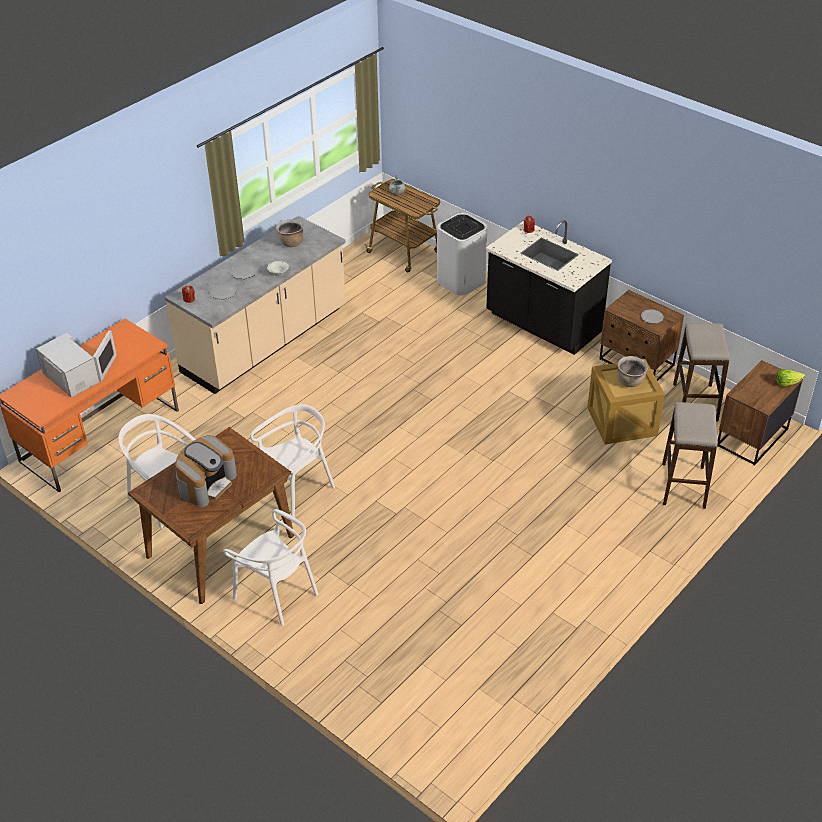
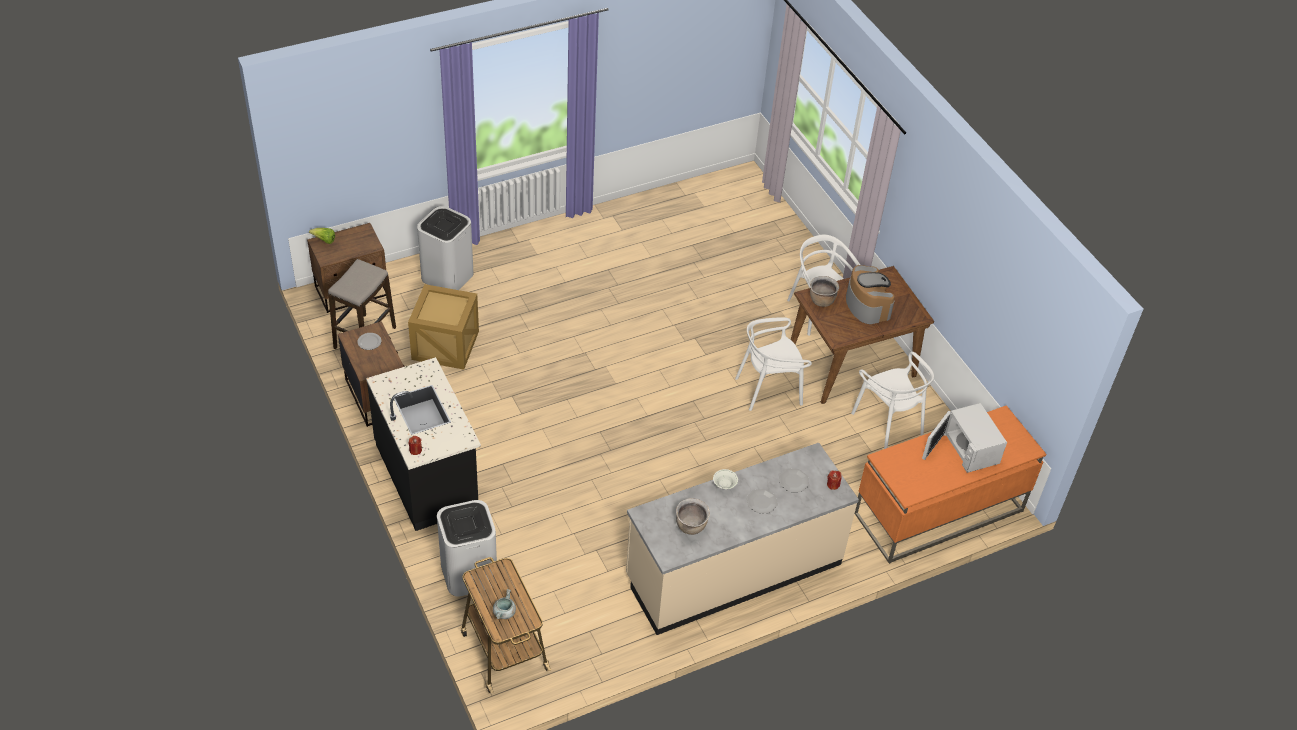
camera: 160 degrees left, 5 degrees up
(207, 483) = (867, 305): coffee machine -> coffee machine turned 105 degrees clockwise
(630, 382) = (441, 308): brown cooking pot -> brown cooking pot (821, 300)
(683, 485) = (447, 276): stool -> white trash can

